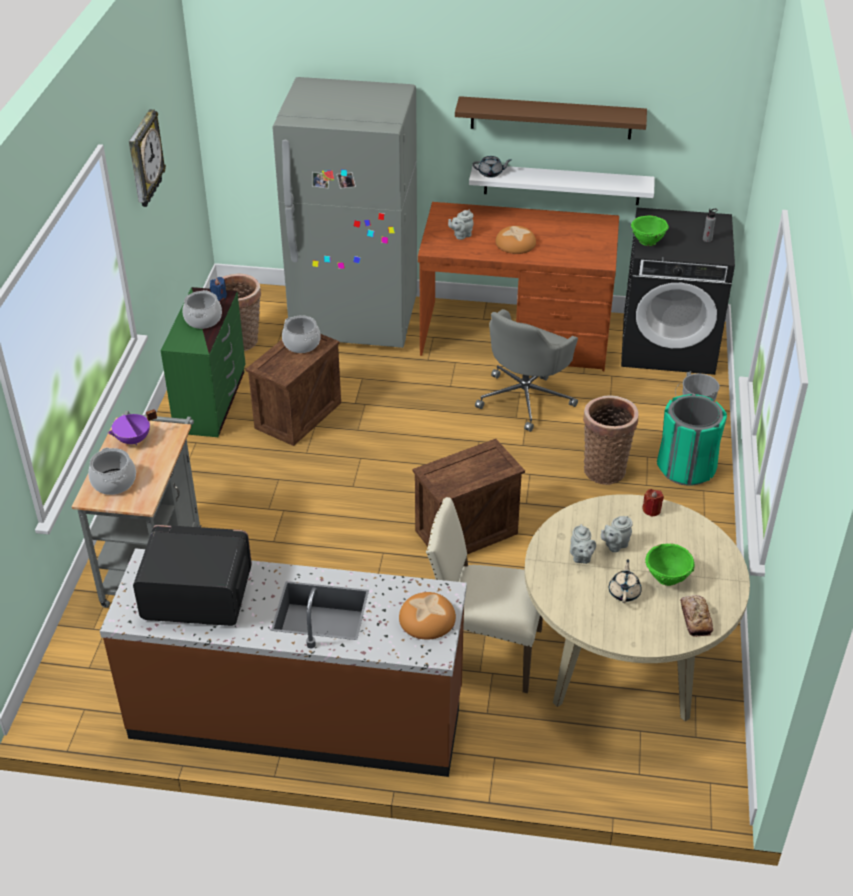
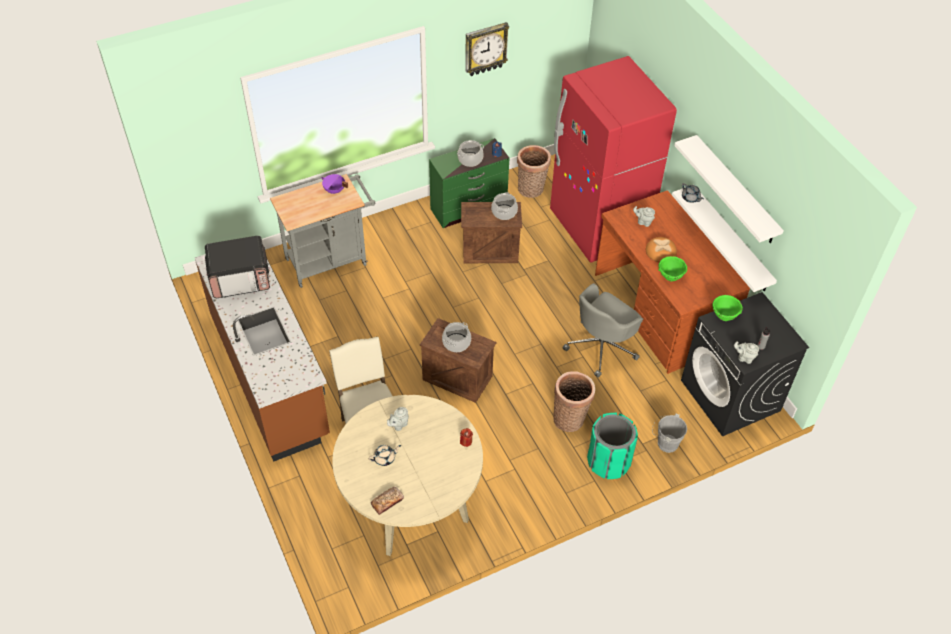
camera: 55 degrees right, 10 degrees up
(113, 482) = (298, 202): cooking pot -> cooking pot (456, 342)
(196, 595) = (240, 278): microwave -> microwave turned 105 degrees clockwise
(355, 321) = (598, 227): grey fridge -> red fridge
(426, 619) = (286, 377): bread -> none
(525, 398) = (601, 347): grey office chair -> grey office chair turned 45 degrees counterclockwise
(551, 117) = (735, 190): brown shelf -> white shelf
(615, 545) = (421, 436): grey teapot -> grey teapot (744, 358)
(667, 578) = (411, 474): green bowl -> green bowl (670, 276)

